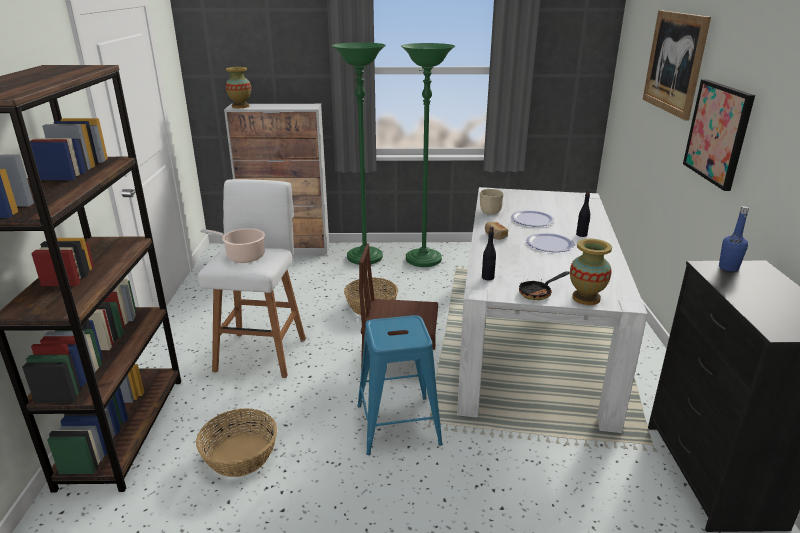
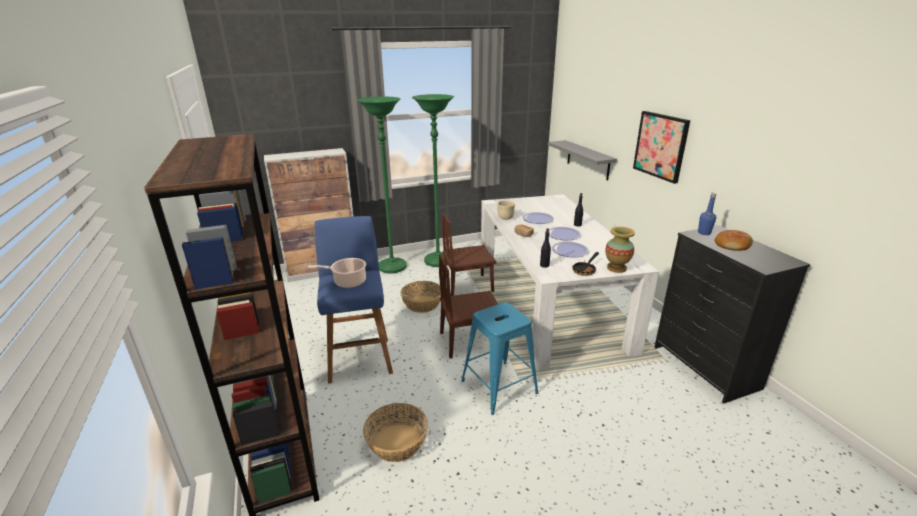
camera: 20 degrees left, 0 degrees up
(240, 106) = (276, 157): vase -> none
(262, 352) = (359, 358): white stool -> blue stool
(440, 296) = (468, 286): none -> brown chair
(540, 265) = (570, 250): none -> plate
(641, 148) = (588, 160): none -> grey shelf
(674, 62) = (612, 100): picture -> none
(757, 292) = (732, 245): none -> bread

